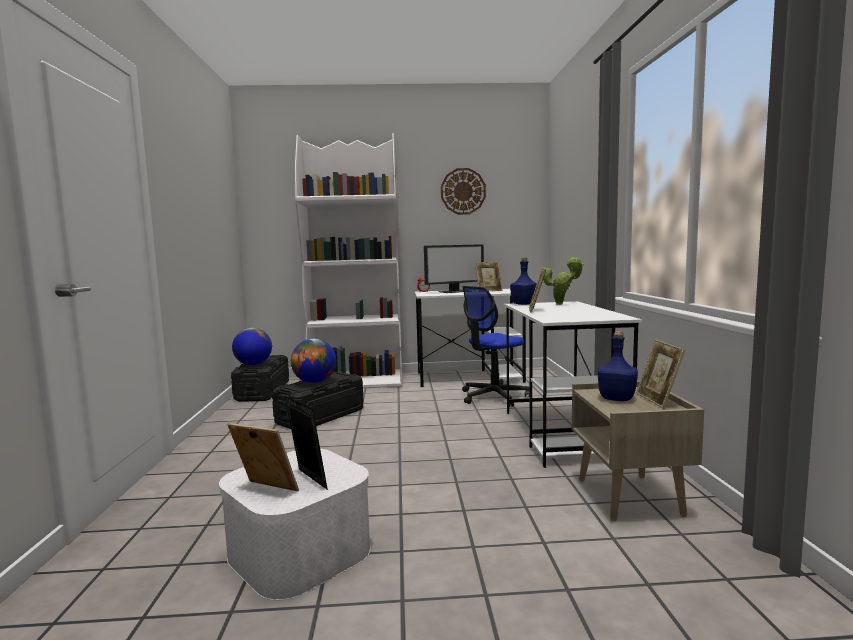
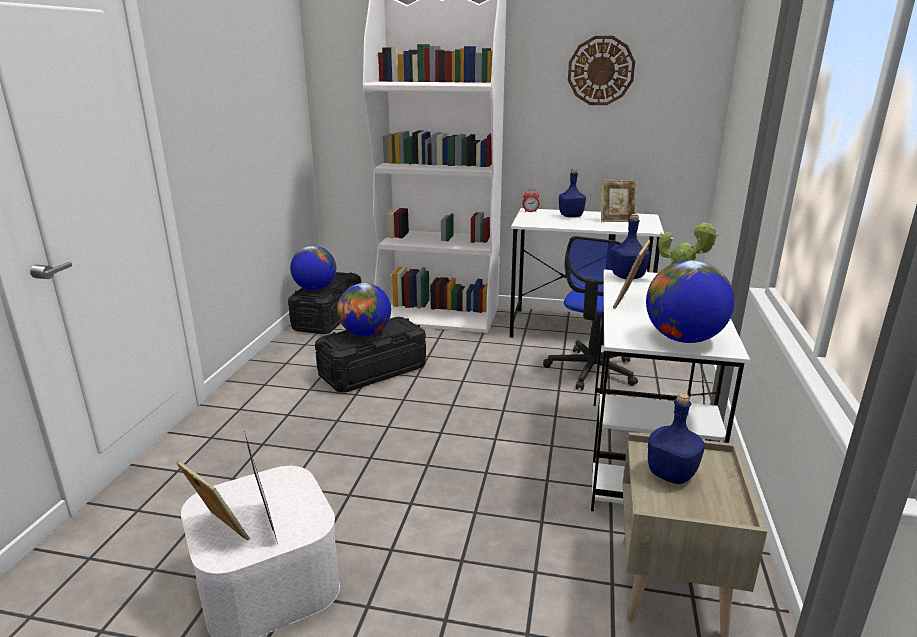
camera: 15 degrees right, 15 degrees up
(455, 291) = (571, 216): monitor -> blue bottle
(493, 397) = (591, 370): office chair -> office chair turned 45 degrees counterclockwise
(591, 317) = (683, 339): none -> globe
(658, 400) = (725, 490): picture frame -> none

